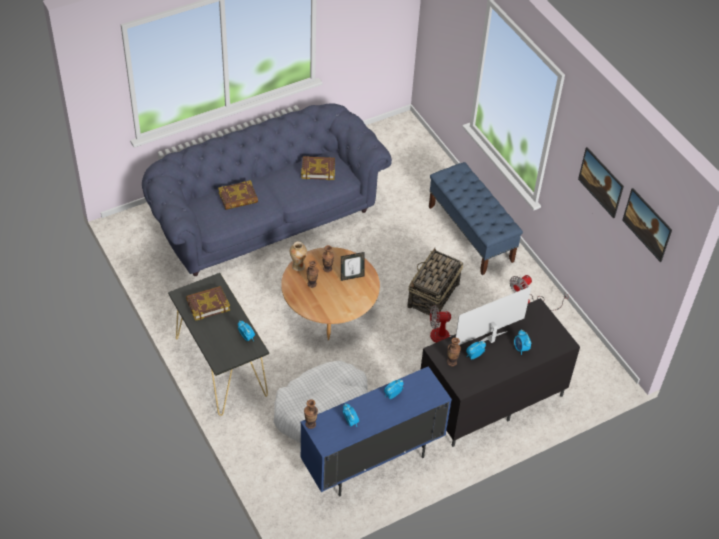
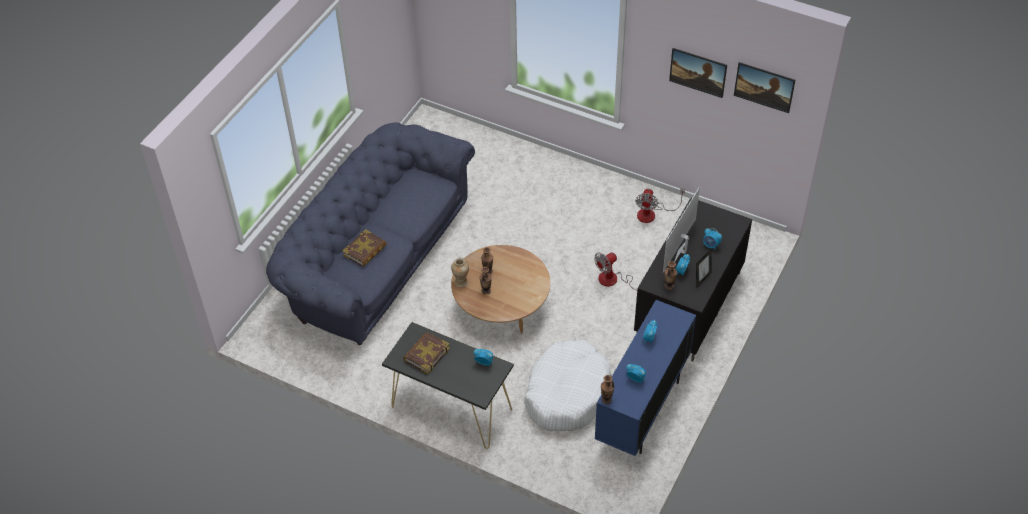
camera: 30 degrees left, 0 degrees up
(318, 170) = (413, 190): book -> none
(352, 277) = (513, 266): picture frame -> picture frame (702, 279)
(433, 296) = (574, 249): basket -> none
(471, 234) = (561, 182): blue bench -> none

